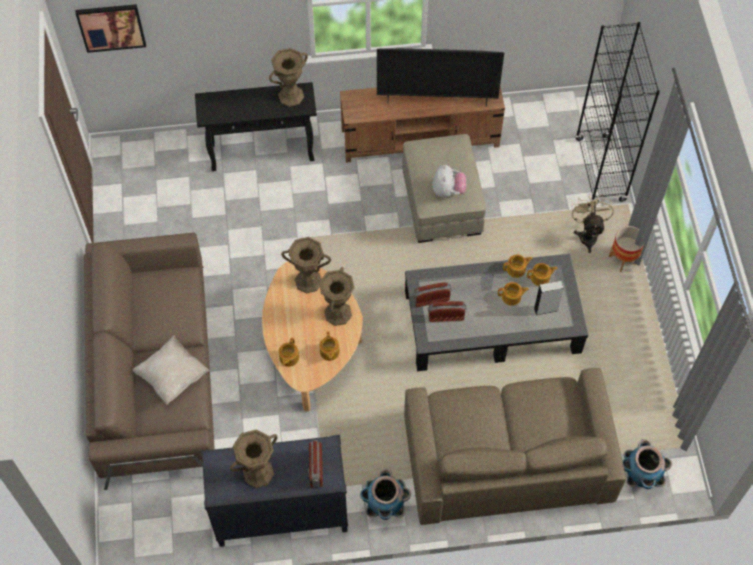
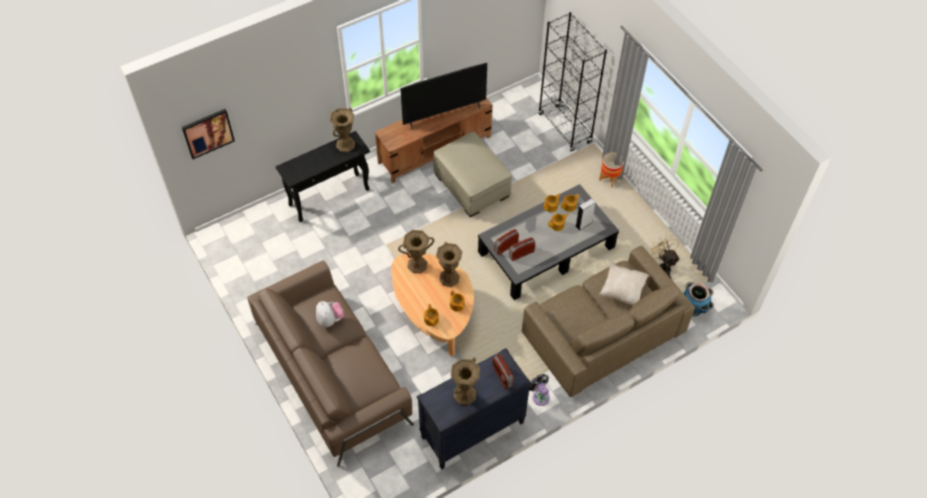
camera: 25 degrees left, 5 degrees down
(172, 376) = (357, 363): beige pillow -> beige pillow (622, 290)
(385, 506) = (539, 396): planter -> black fan
(448, 191) = (481, 171): plush toy -> plush toy (330, 320)
(588, 234) = (578, 171): beige fan -> beige fan (662, 267)

